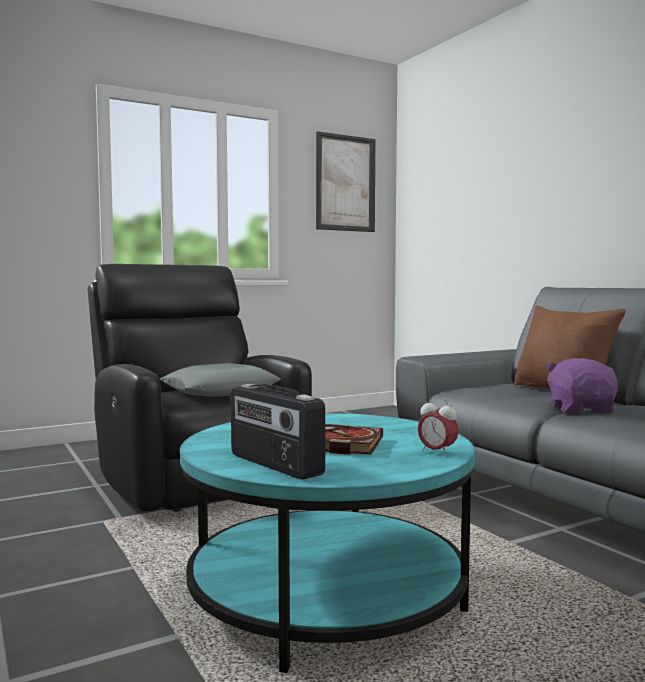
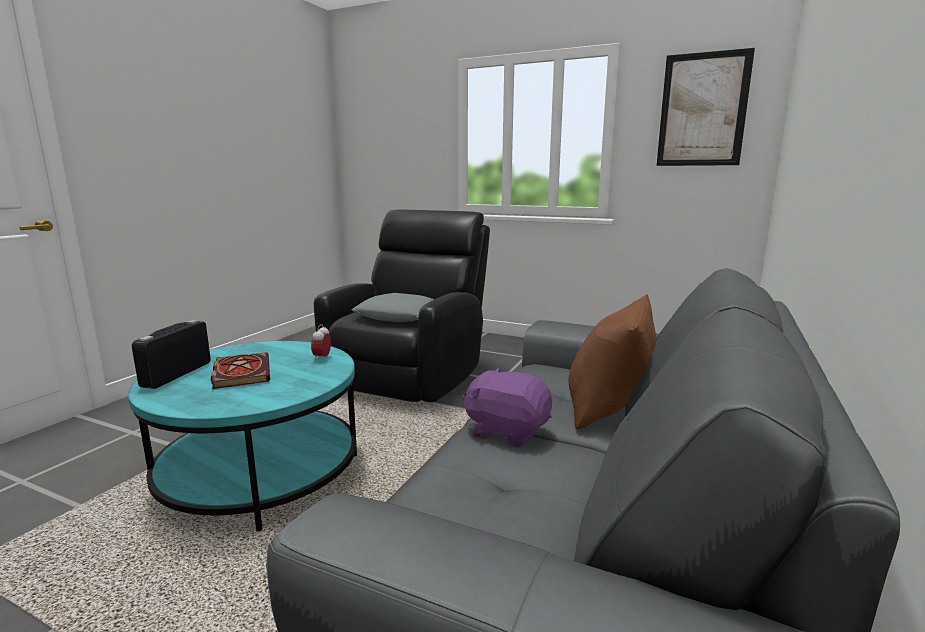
camera: 55 degrees right, 10 degrees up
(437, 452) = (233, 404): alarm clock -> alarm clock (322, 358)
(581, 410) = (507, 431): purple plush toy -> purple plush toy turned 120 degrees counterclockwise

